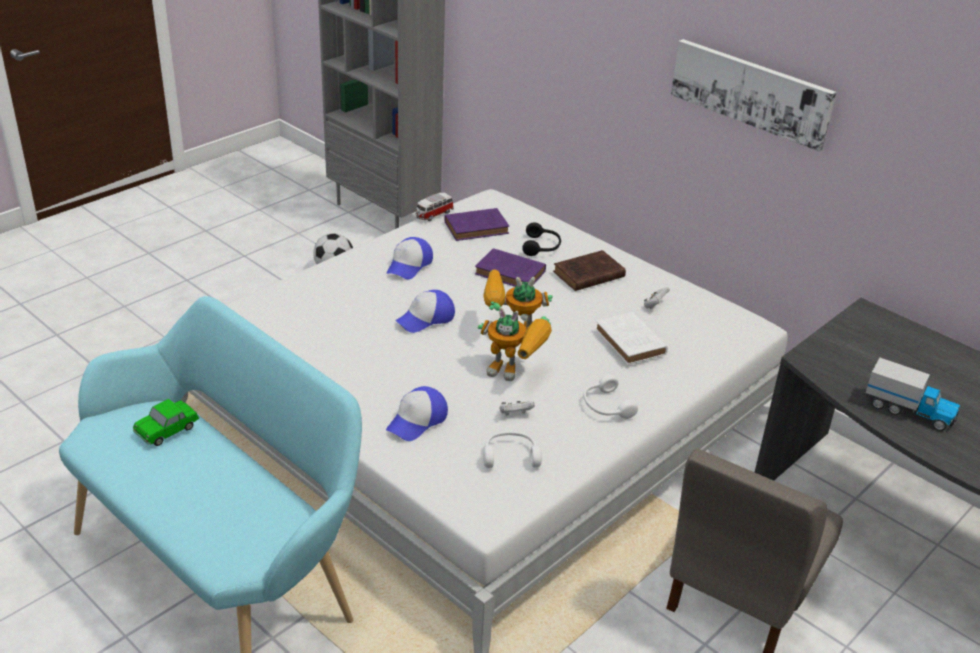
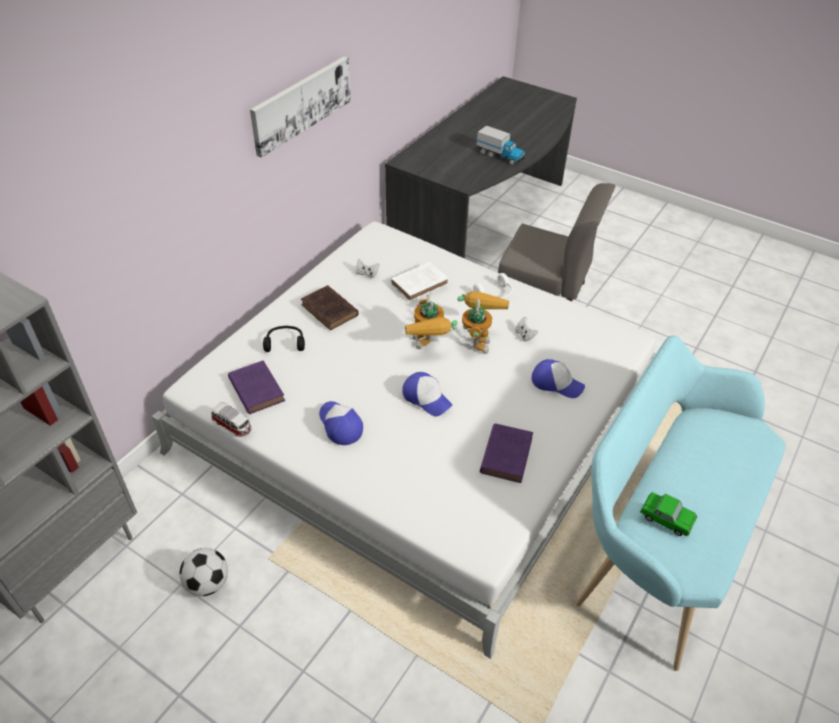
camera: 100 degrees left, 10 degrees up
(409, 265) = (340, 425): cap -> cap turned 135 degrees counterclockwise
(510, 456) = (569, 332): white headphones -> none
(512, 273) = (337, 355): purple book -> purple book (506, 454)
(909, 411) = (500, 156): toy truck -> toy truck turned 105 degrees clockwise

